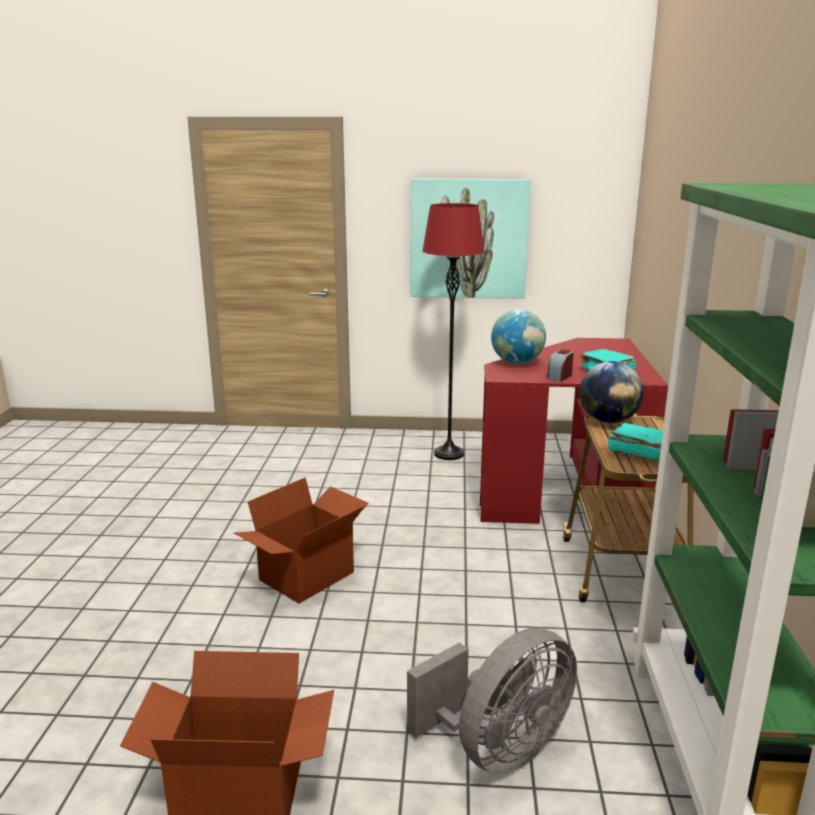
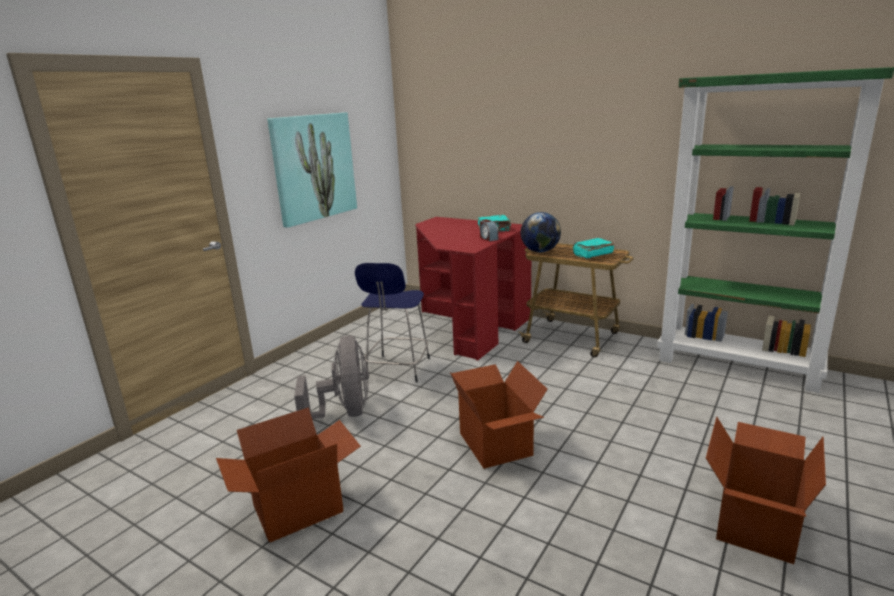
camera: 60 degrees left, 0 degrees up
(165, 513) = (297, 507): none -> cardboard box
(413, 485) = (398, 370): none -> blue stool
(449, 454) = (364, 345): red floor lamp -> none
(498, 749) = (723, 417): grey fan -> grey fan (345, 413)
(517, 362) = (446, 241): globe -> none

